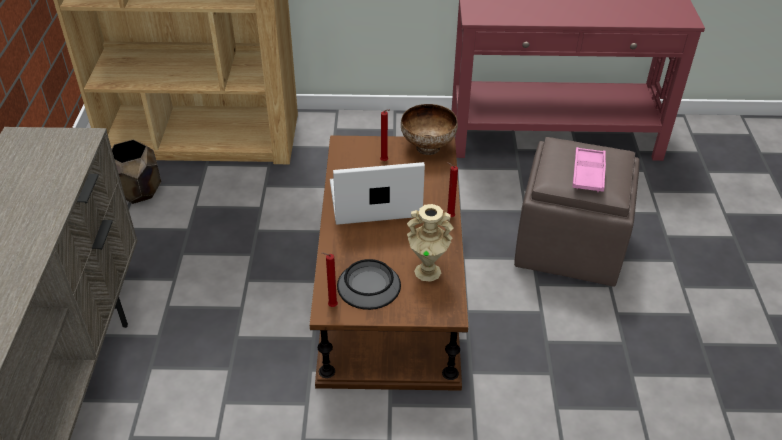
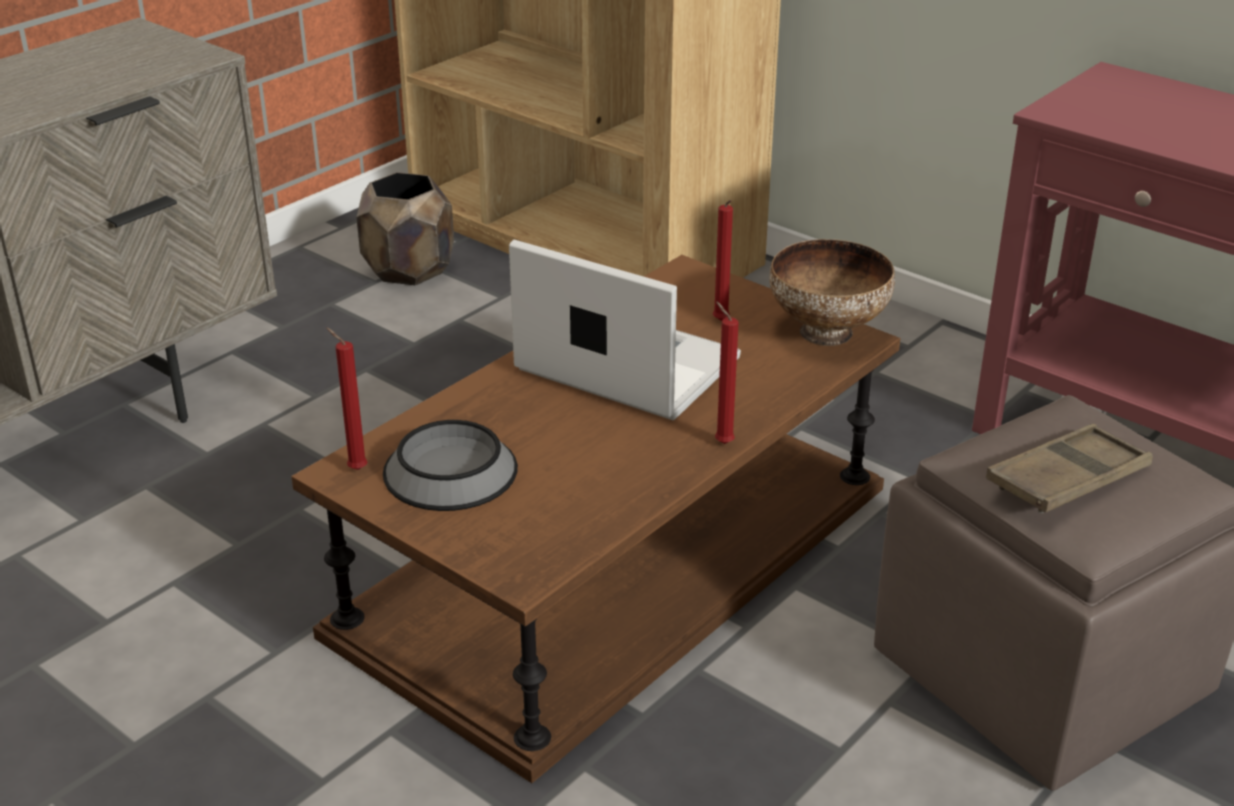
camera: 40 degrees right, 10 degrees down
(428, 271) = (572, 499): beige vase -> none
(588, 173) = (1067, 479): pink tray -> brown tray

